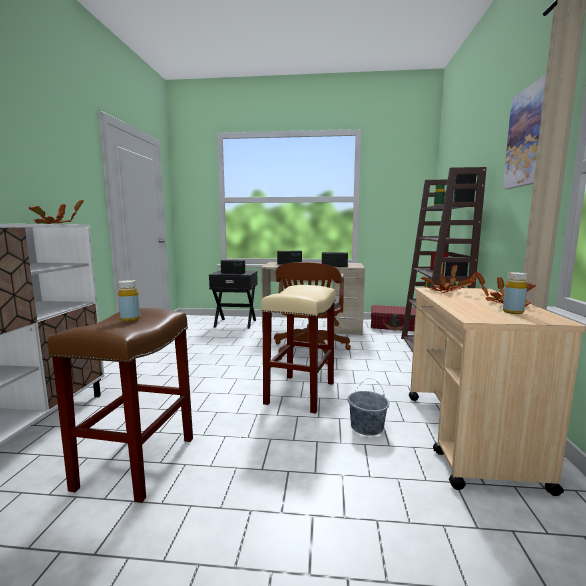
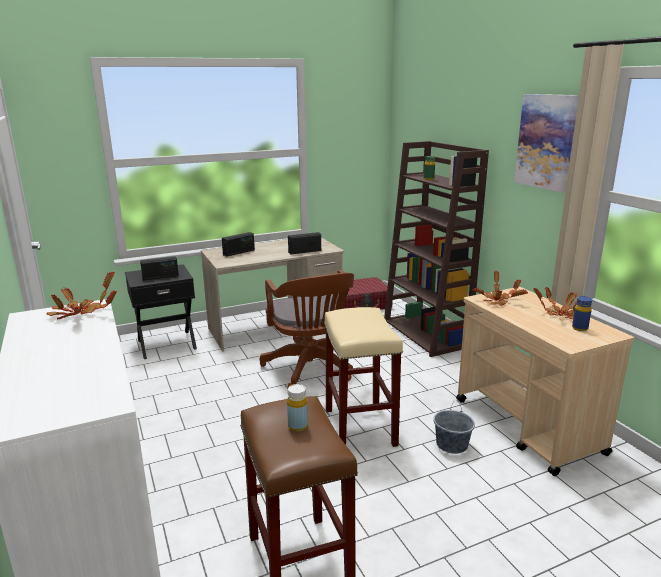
camera: 30 degrees left, 10 degrees up
(513, 312) = (580, 328): yellow bottle -> blue bottle

